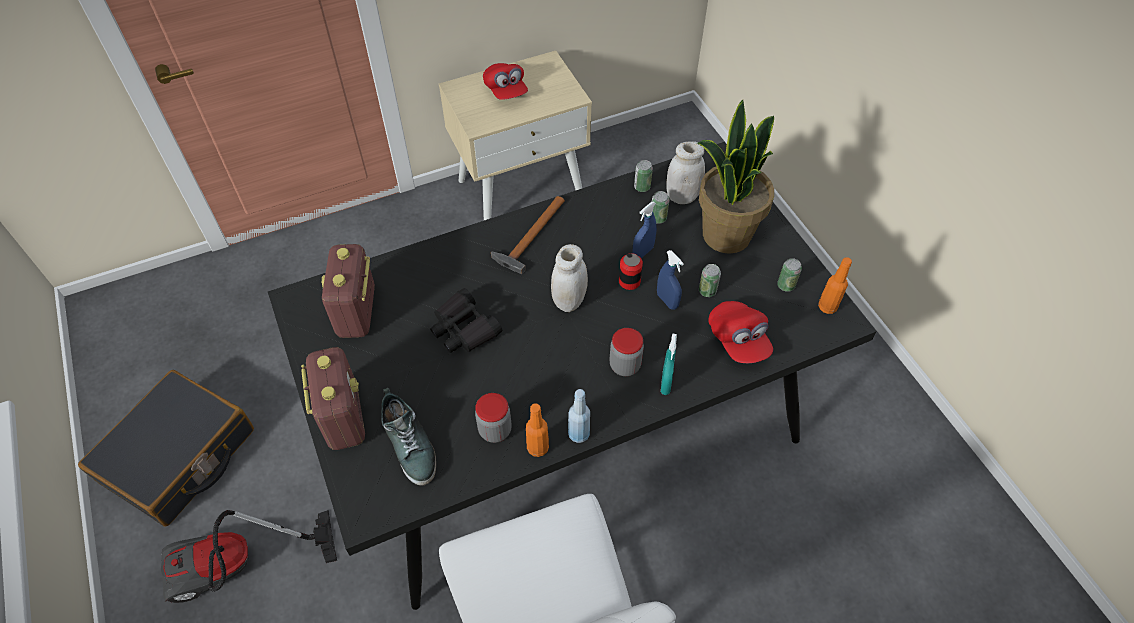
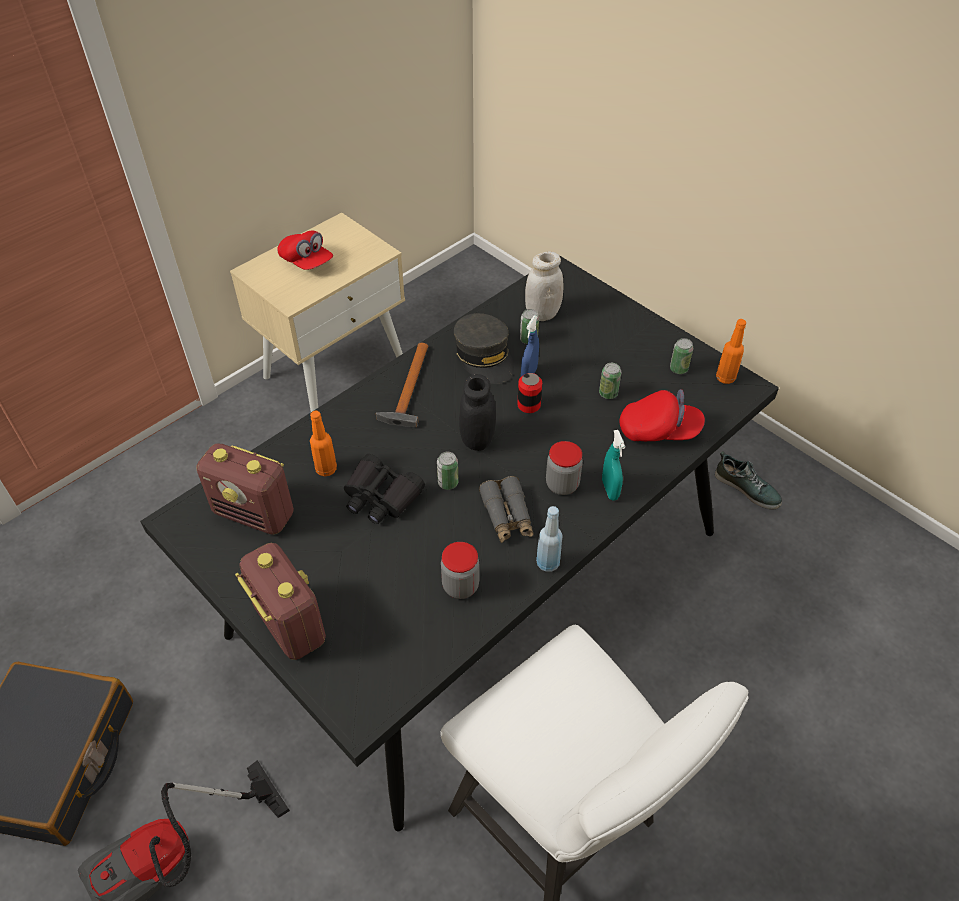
camera: 20 degrees left, 5 degrees down
(357, 312) = (255, 513): radio -> radio turned 45 degrees counterclockwise
(410, 444) = (377, 628): shoe -> shoe (747, 488)
(537, 448) = (513, 589): orange bottle -> orange bottle (326, 469)
(563, 379) = (507, 516): none -> grey binoculars
(569, 301) = (477, 439): white jar -> black jar
(610, 224) = (484, 357): none -> grey cap
(642, 187) = (499, 314): can -> can (448, 483)
(667, 301) = (574, 413): blue spray bottle -> none
(725, 234) = (600, 338): potted plant -> none
(738, 340) = (659, 430): red cap -> red cap turned 45 degrees counterclockwise

